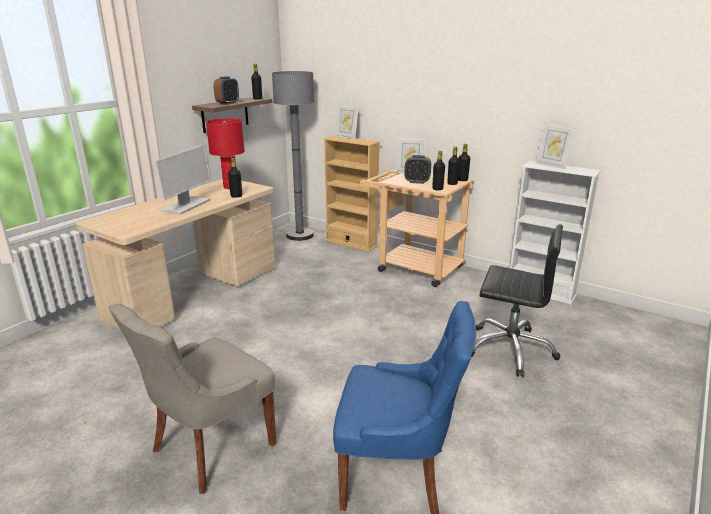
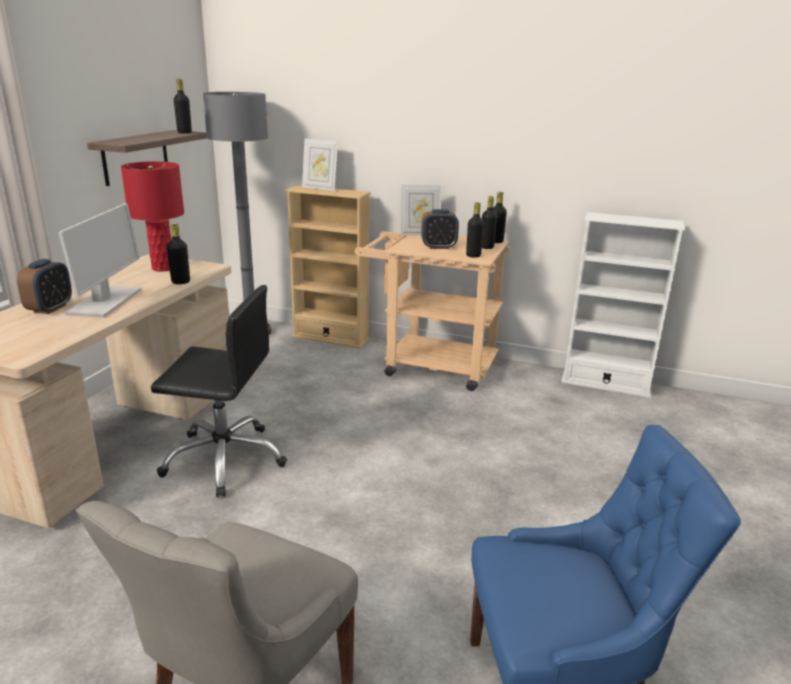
camera: 15 degrees left, 0 degrees up
(227, 103) = (144, 139): alarm clock -> alarm clock (50, 308)
(510, 349) = (609, 469): black office chair -> black office chair (225, 459)
(551, 165) = (621, 217): picture frame -> none

